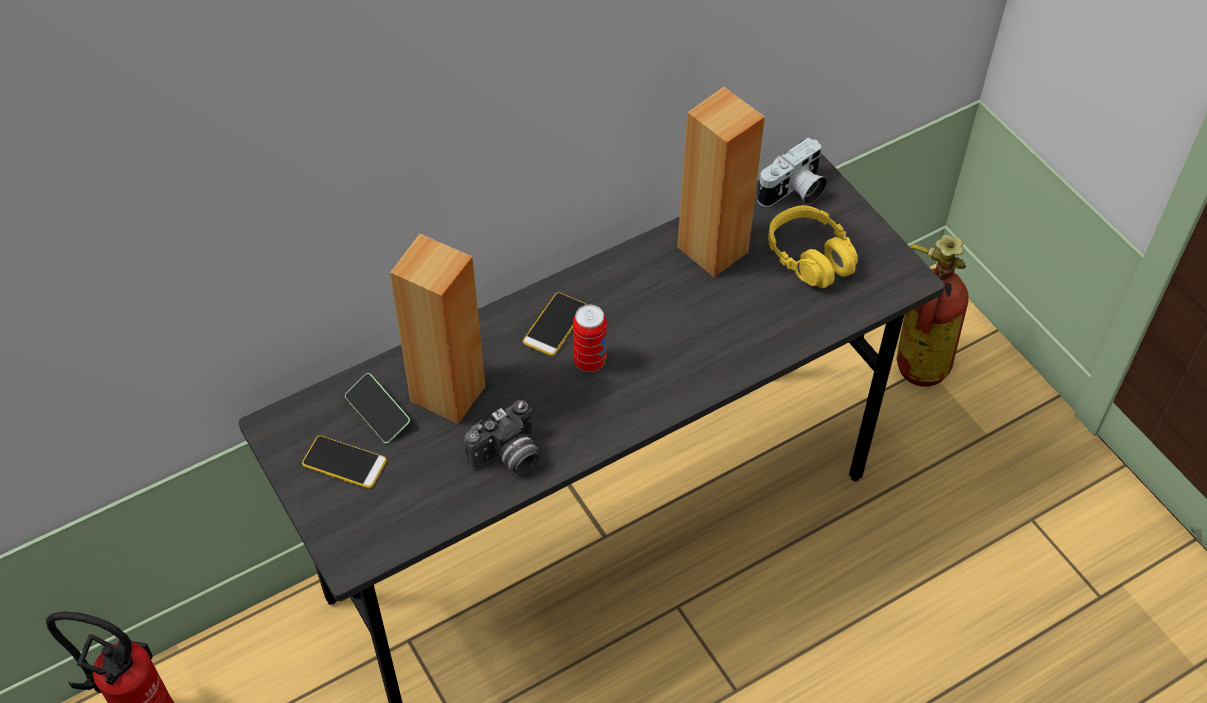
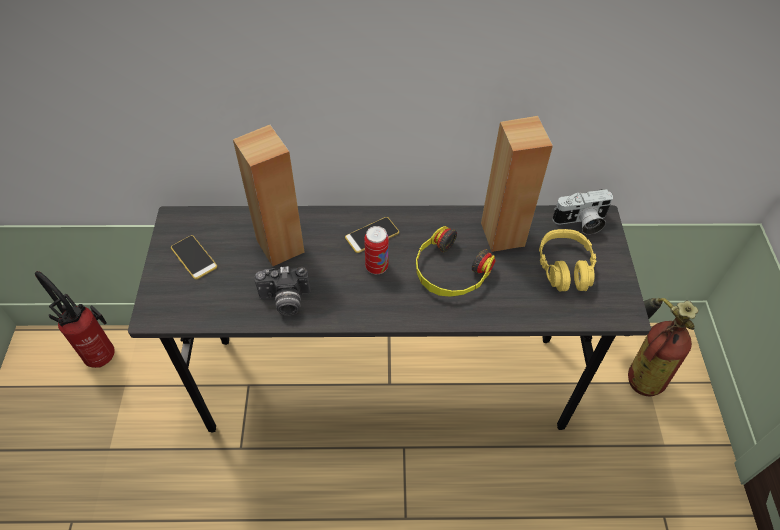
camera: 30 degrees right, 0 degrees up
(378, 414) = (233, 239): phone -> none
(682, 325) = (450, 272): none -> headphones

